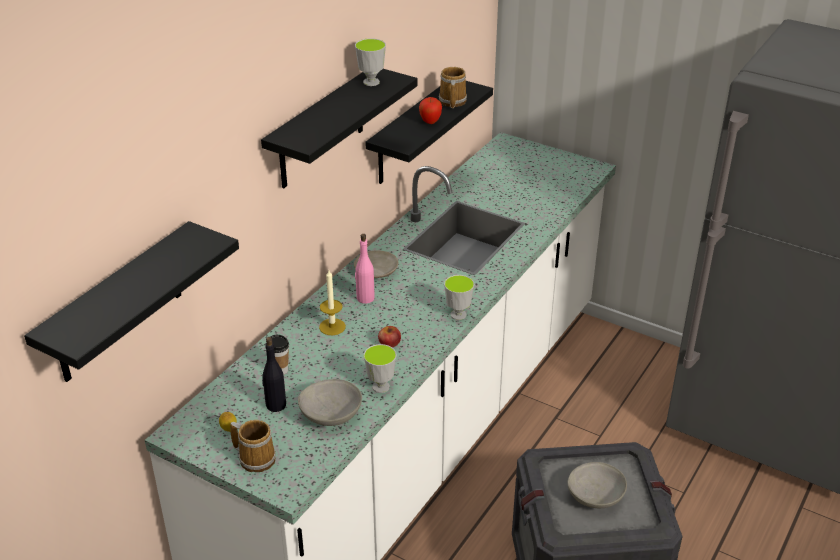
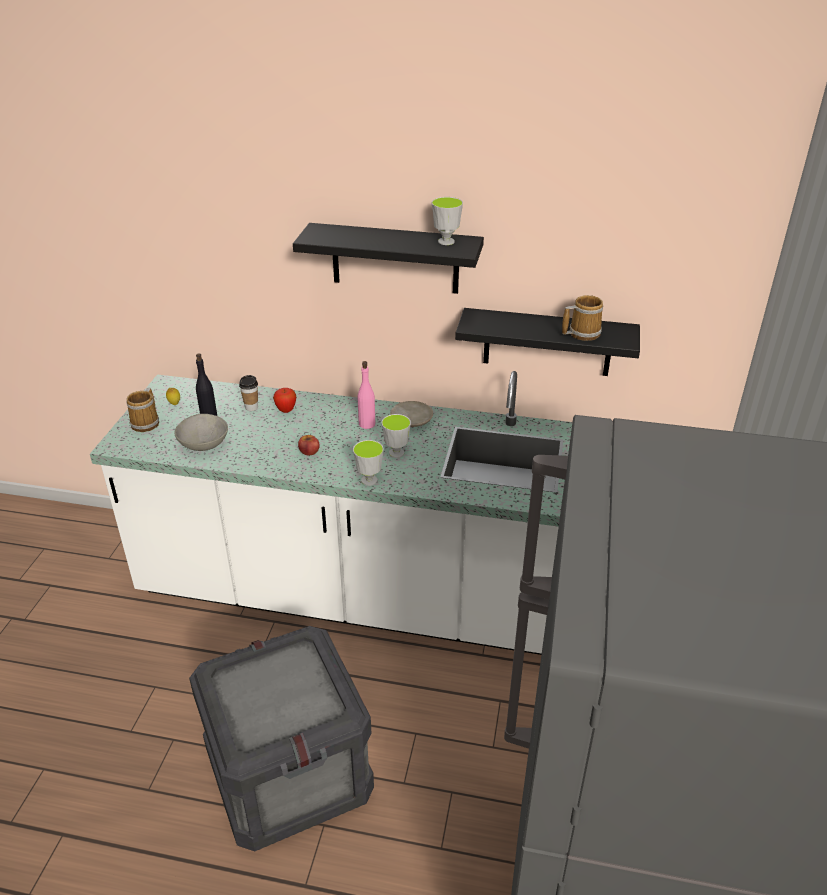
camera: 70 degrees right, 0 degrees up
(118, 305) = (146, 263): black shelf -> none
(332, 327) = (318, 417): candle -> none
(381, 387) = (247, 460): cup -> cup (396, 453)
(430, 122) = (528, 330): apple -> apple (286, 410)
(595, 497) = (271, 694): grey bowl -> none

